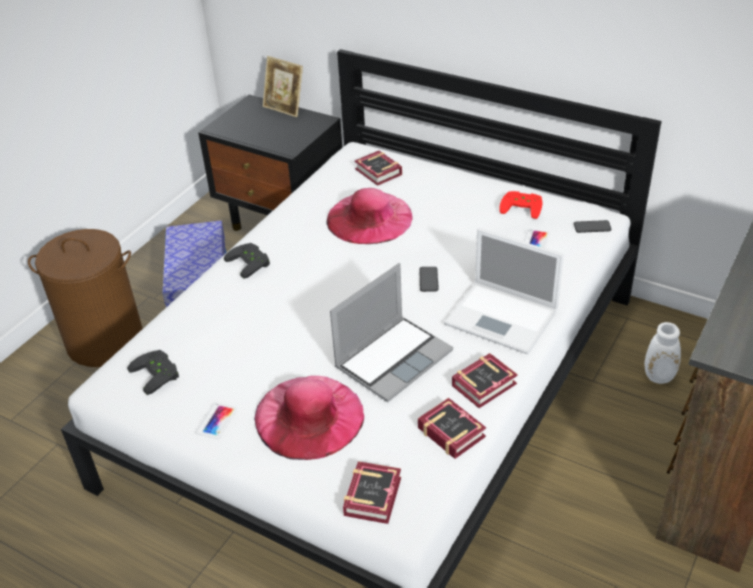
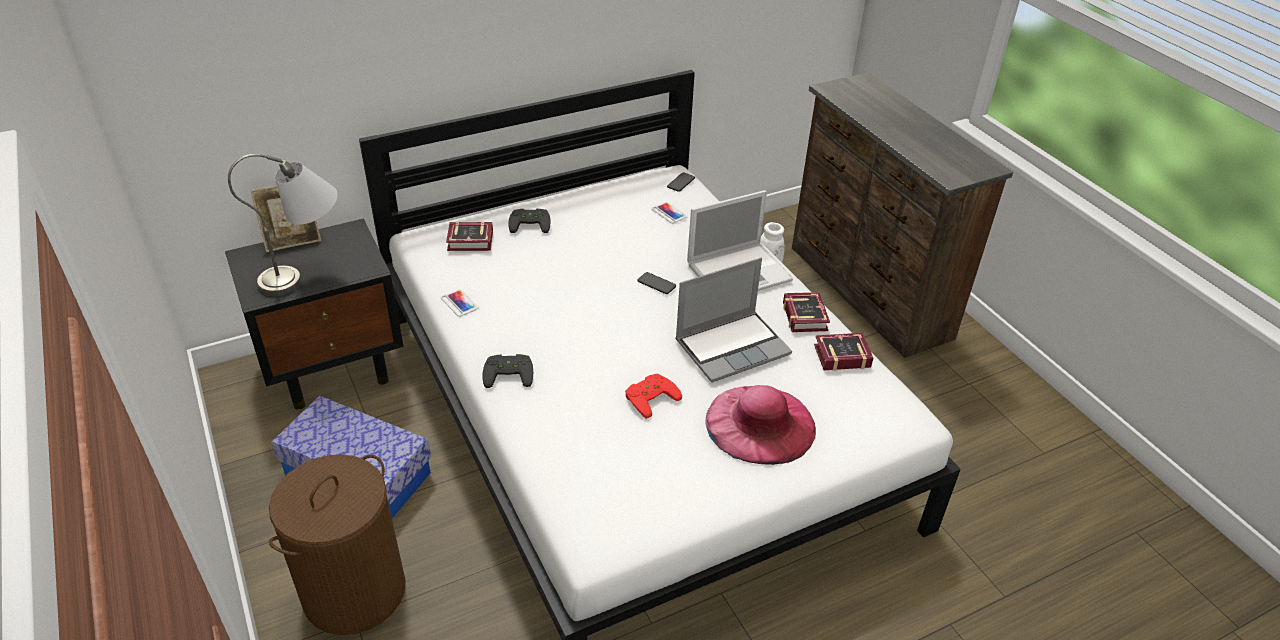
camera: 60 degrees left, 0 degrees up
(158, 373) = (611, 500): black game controller -> black game controller (530, 222)
(216, 421) = (714, 484): phone -> phone (459, 303)
(257, 132) = (308, 274): none -> grey table lamp
(369, 218) = (532, 276): pink hat -> none
(375, 494) = (877, 425): book -> none
(393, 358) = (732, 346): laptop -> laptop turned 75 degrees clockwise
(522, 206) = (616, 197): red game controller -> red game controller (650, 396)

